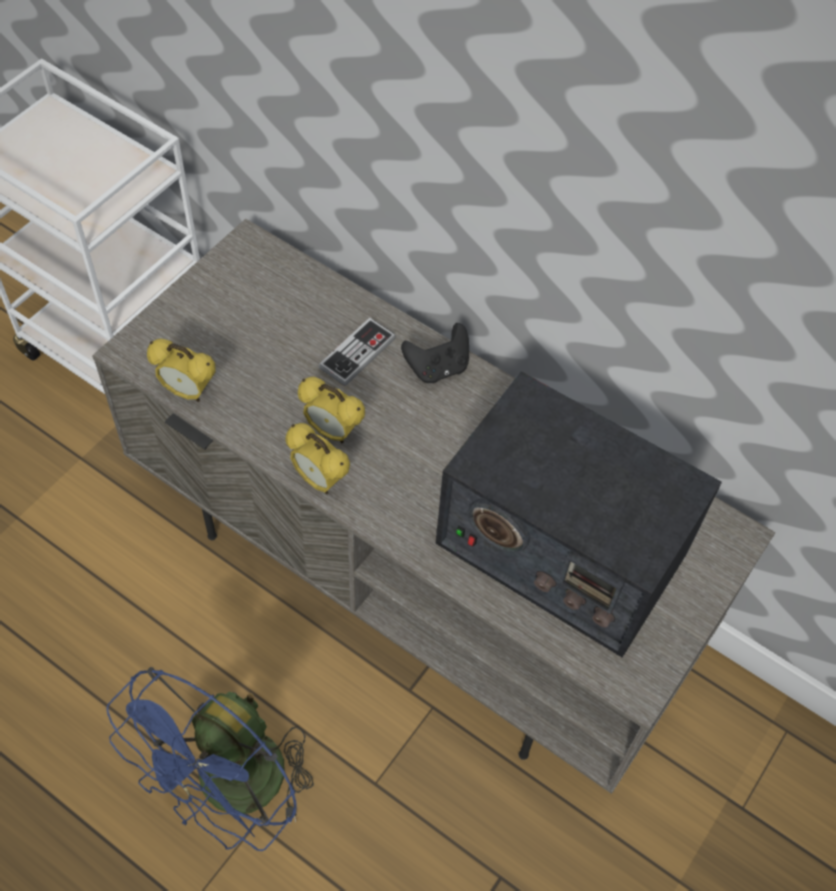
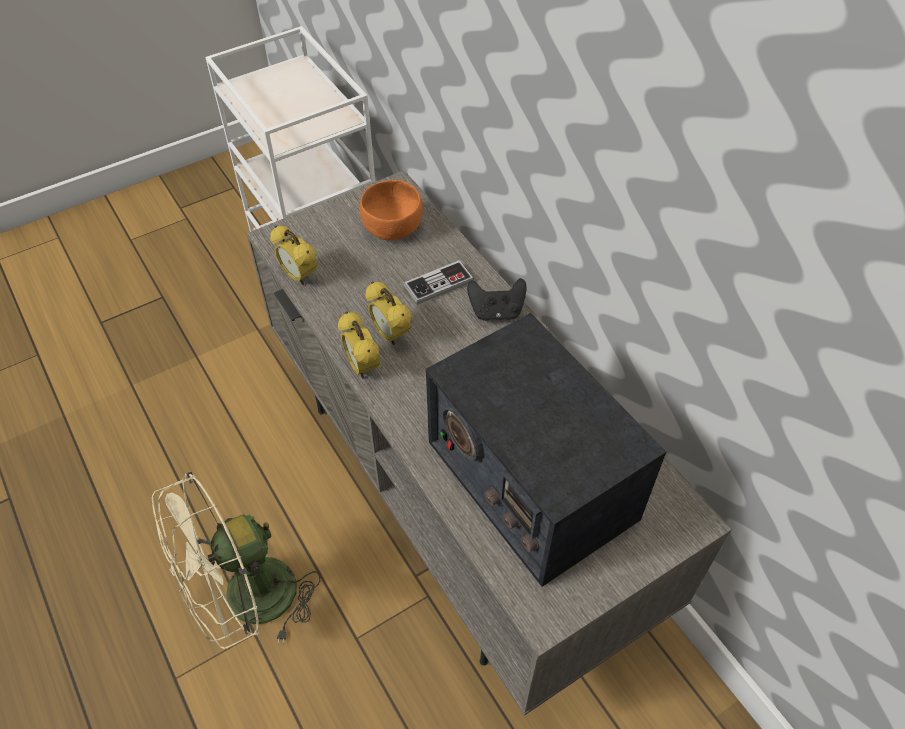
camera: 25 degrees right, 5 degrees down
(231, 792) = (247, 603): blue fan -> beige fan
(270, 297) = (393, 227): none -> orange bowl

